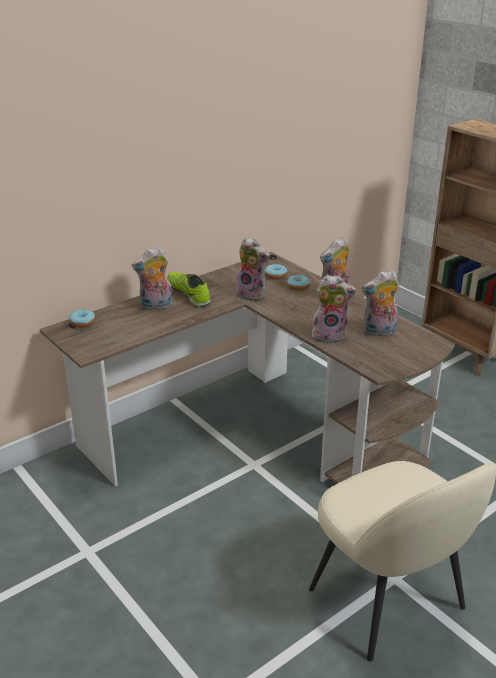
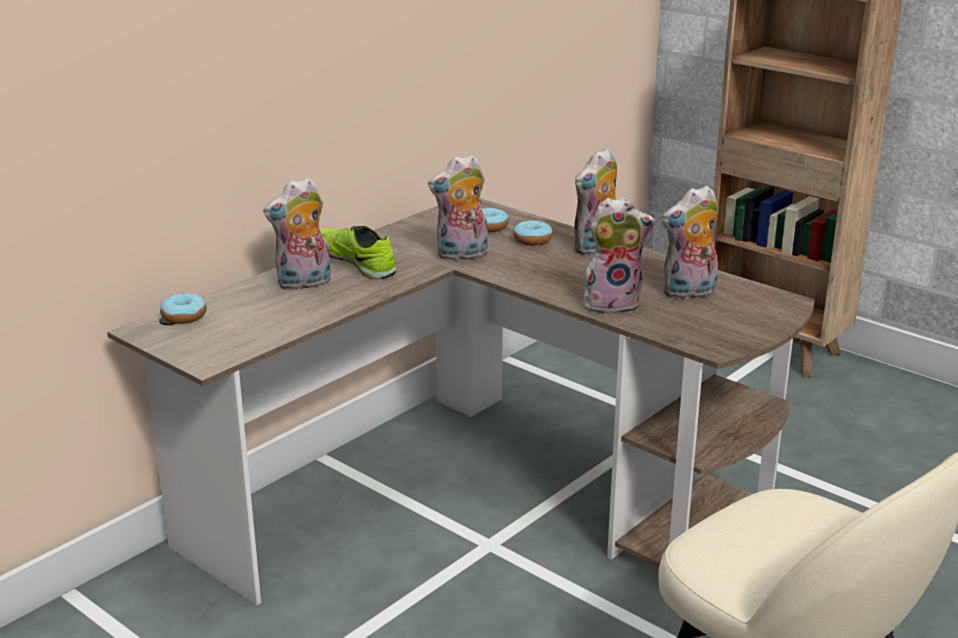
camera: 10 degrees left, 5 degrees down
(252, 294) = (462, 255): plush toy -> plush toy turned 135 degrees clockwise

